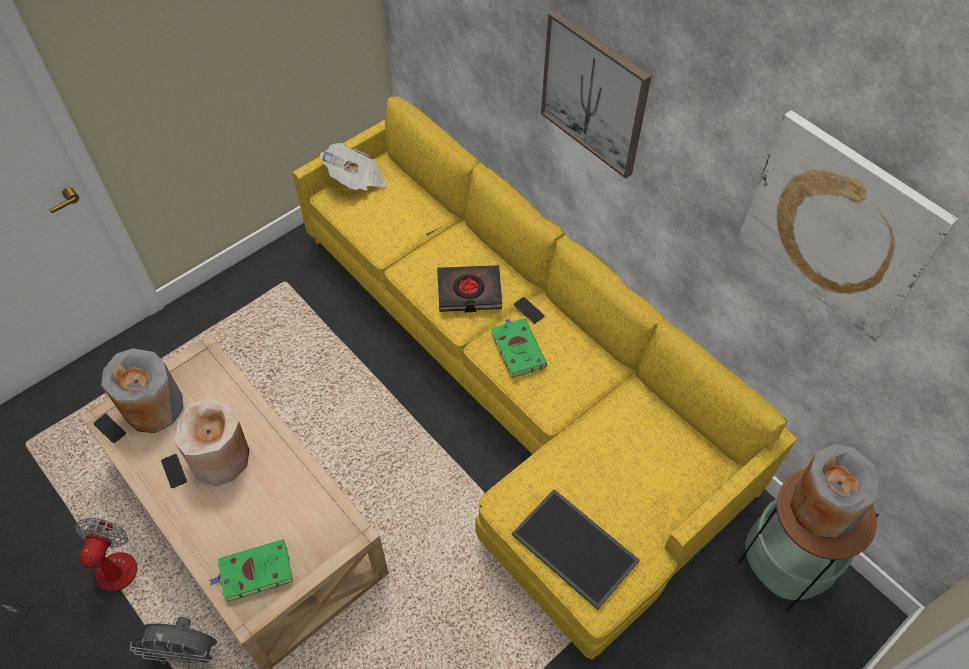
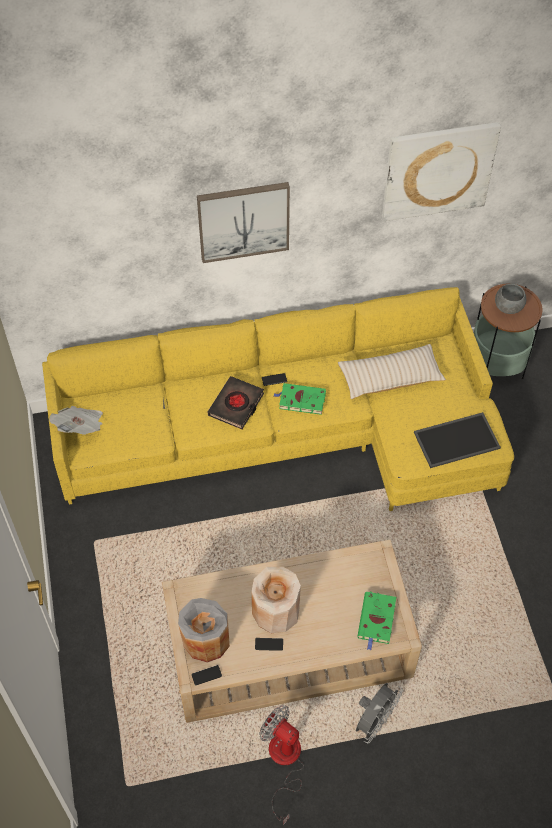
camera: 60 degrees left, 0 degrees up
(618, 427) = (390, 378): none -> beige pillow
(821, 507) = (508, 307): grey vase -> grey bowl

